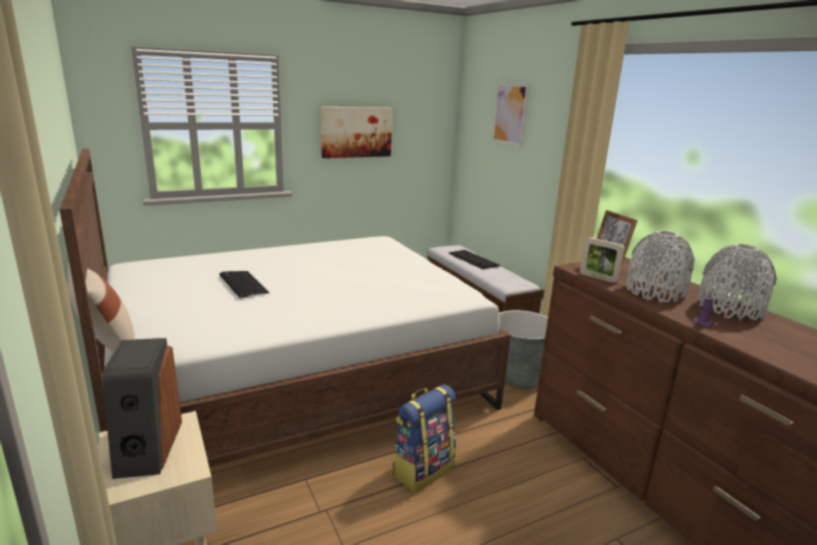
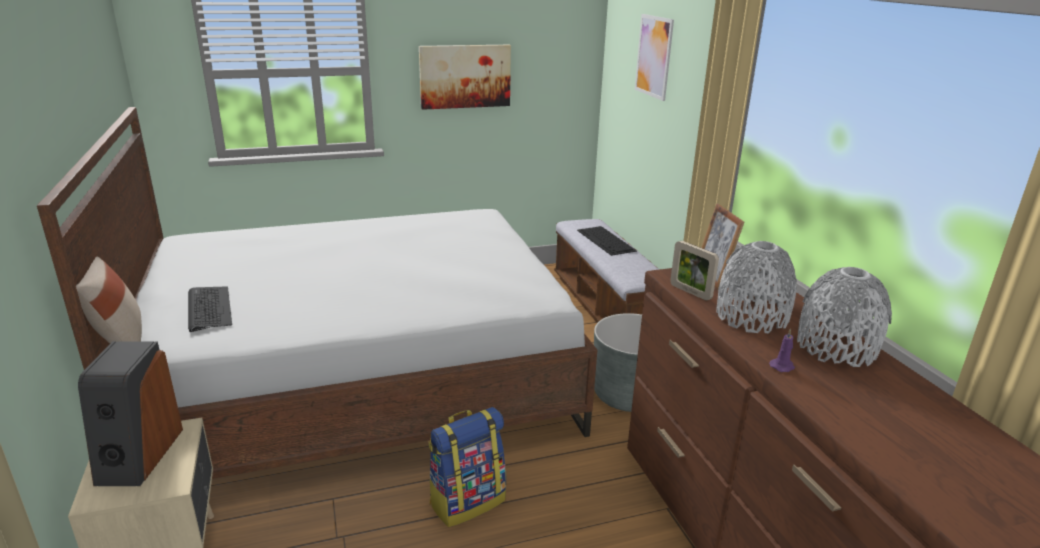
camera: 10 degrees right, 5 degrees up
(243, 284) = (292, 270): keyboard -> keyboard (209, 309)

